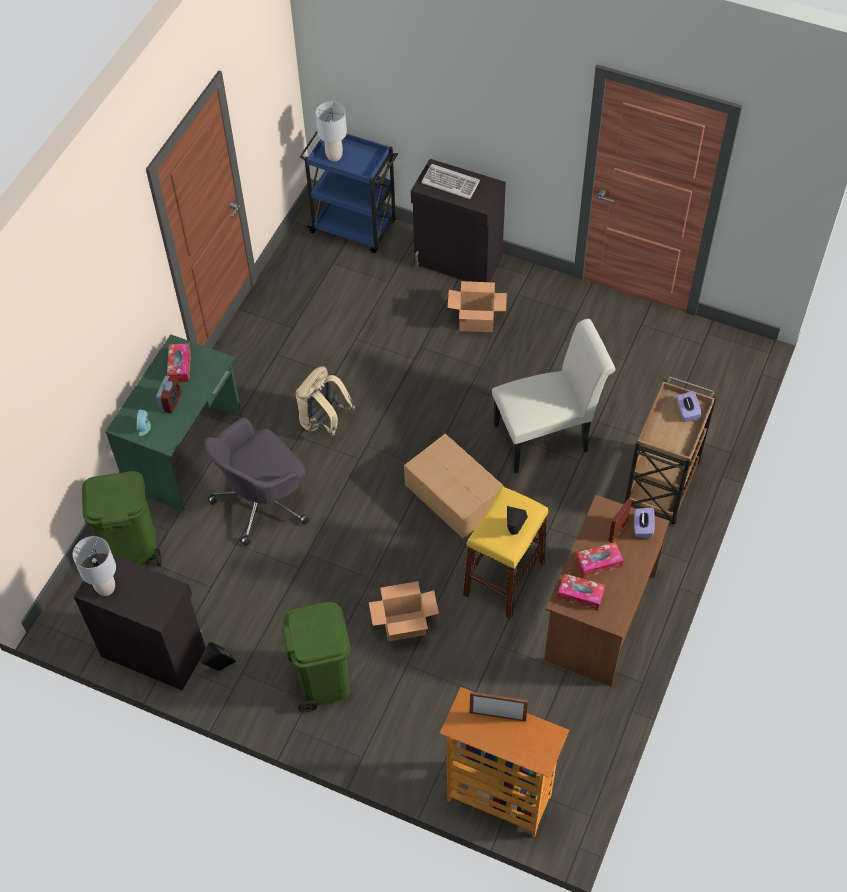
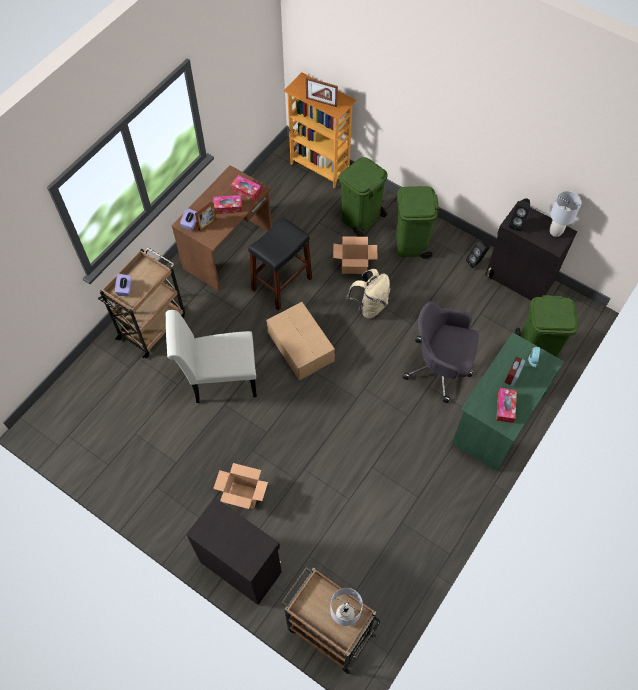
camera: 170 degrees left, 5 degrees up
(263, 501) = (440, 367): grey office chair -> grey office chair turned 135 degrees counterclockwise
(323, 421) = (387, 425): beige backpack -> beige backpack (370, 306)
(354, 227) = (328, 631): blue cart -> brown cart
(410, 710) = (360, 218): none -> green trash can
(450, 183) = (238, 543): keyboard -> none
(504, 578) = (281, 284): yellow stool -> black stool
(513, 532) = (276, 234): black speaker -> black speaker (517, 223)

